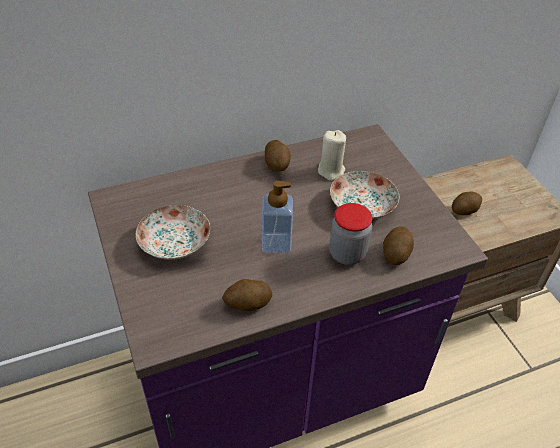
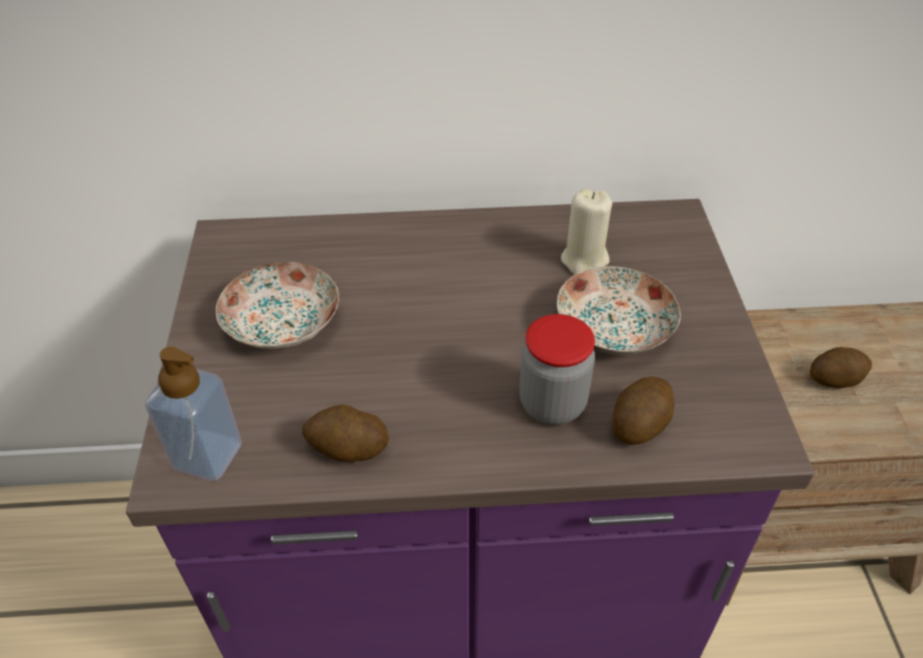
camera: 20 degrees right, 0 degrees up
(276, 243) = (440, 359): soap dispenser -> soap dispenser (208, 456)
(277, 165) = (499, 234): potato -> none

